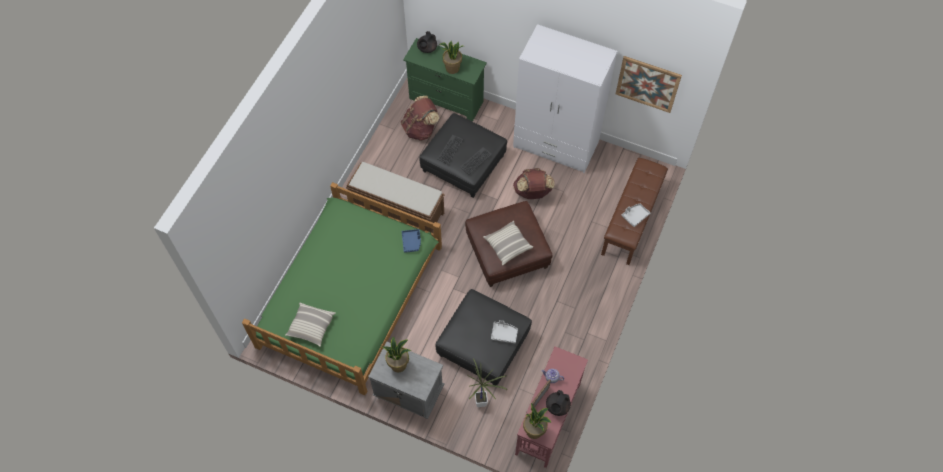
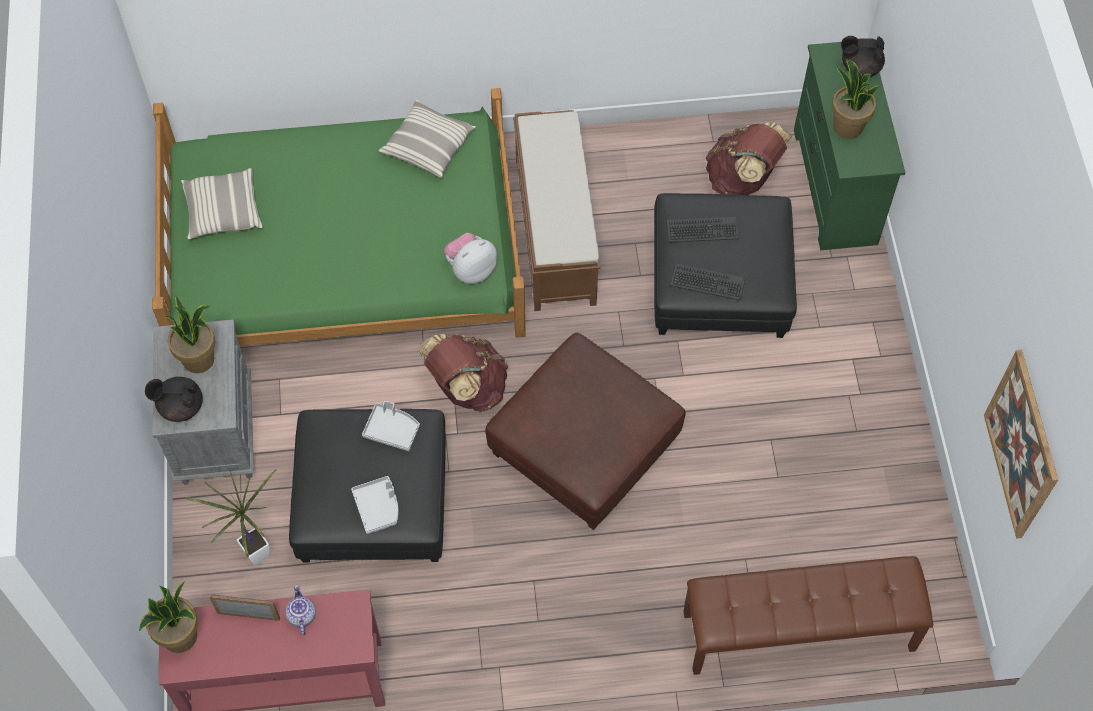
camera: 60 degrees right, 0 degrees up
(411, 242) = (471, 269): blue tray -> plush toy
(507, 245) = (563, 423): pillow -> pillow (428, 146)
(533, 192) = (738, 426): brown backpack -> brown backpack (467, 388)
(556, 145) = (873, 413): white wardrobe -> none
(557, 407) = (247, 653): black teapot -> black teapot (180, 406)
(635, 216) = (769, 612): grey tray -> grey tray (392, 430)

